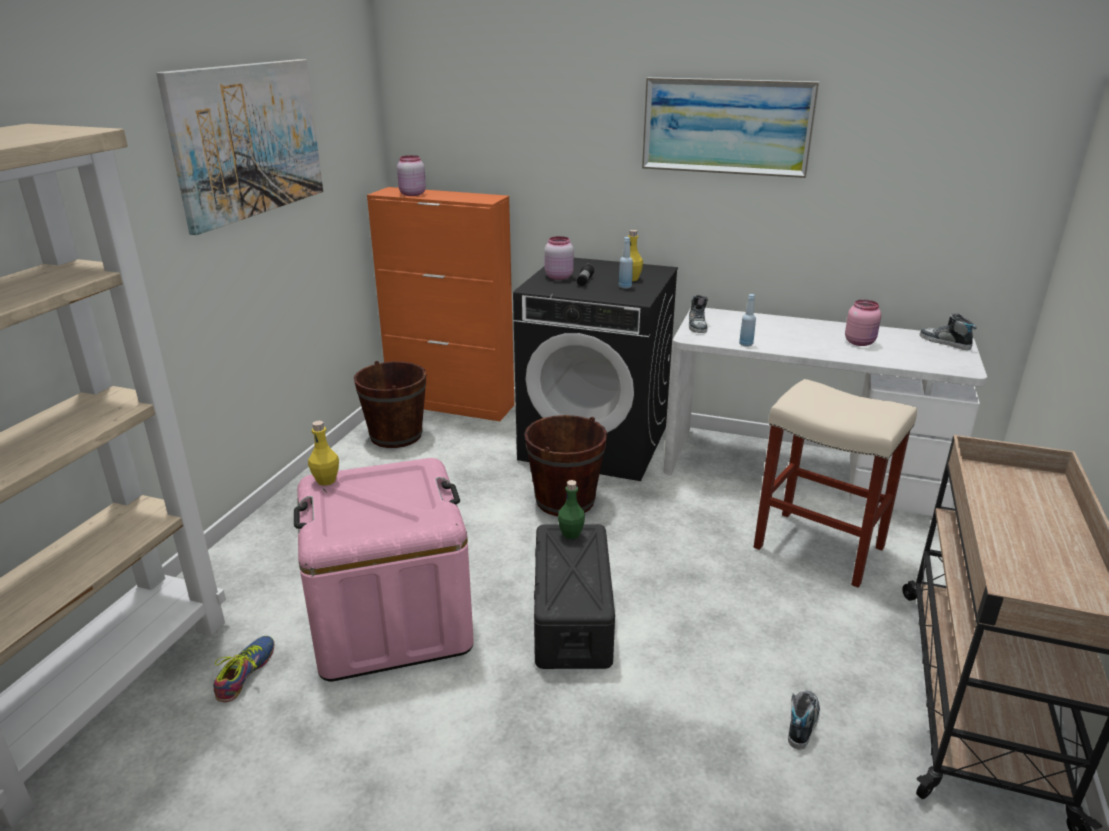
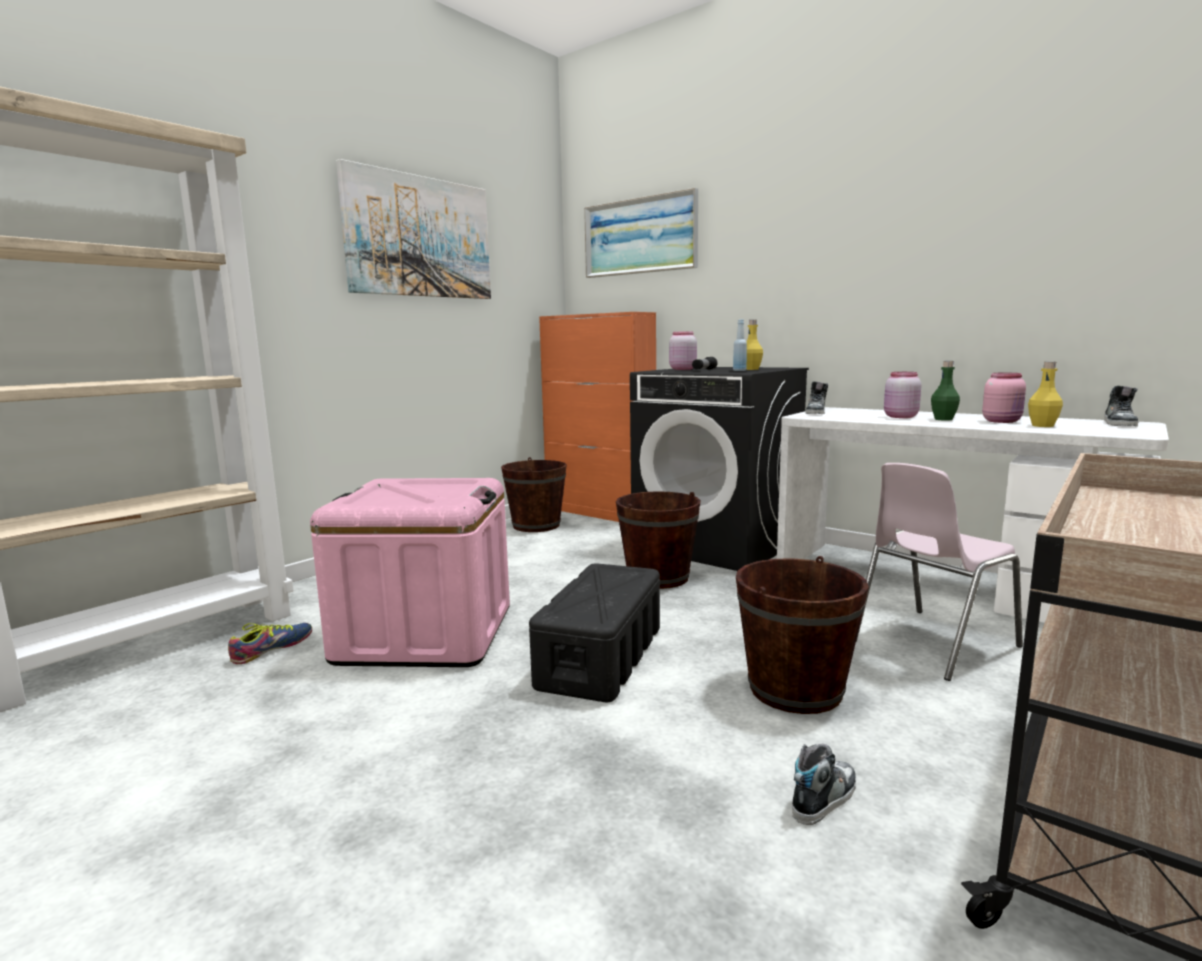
camera: 20 degrees right, 15 degrees down
(326, 480) = (386, 481): yellow bottle -> yellow bottle (1042, 426)
(411, 194) = (574, 314): pink jar -> pink jar (899, 417)
(571, 534) = (618, 571): green bottle -> green bottle (943, 419)
(726, 126) = (853, 220): picture -> picture (640, 236)
(741, 620) = (795, 690): none -> brown bucket
(745, 344) = (859, 419): blue bottle -> none
(817, 547) = (931, 643): beige stool -> pink chair
(944, 342) = (1119, 423): shoe -> shoe turned 135 degrees counterclockwise

